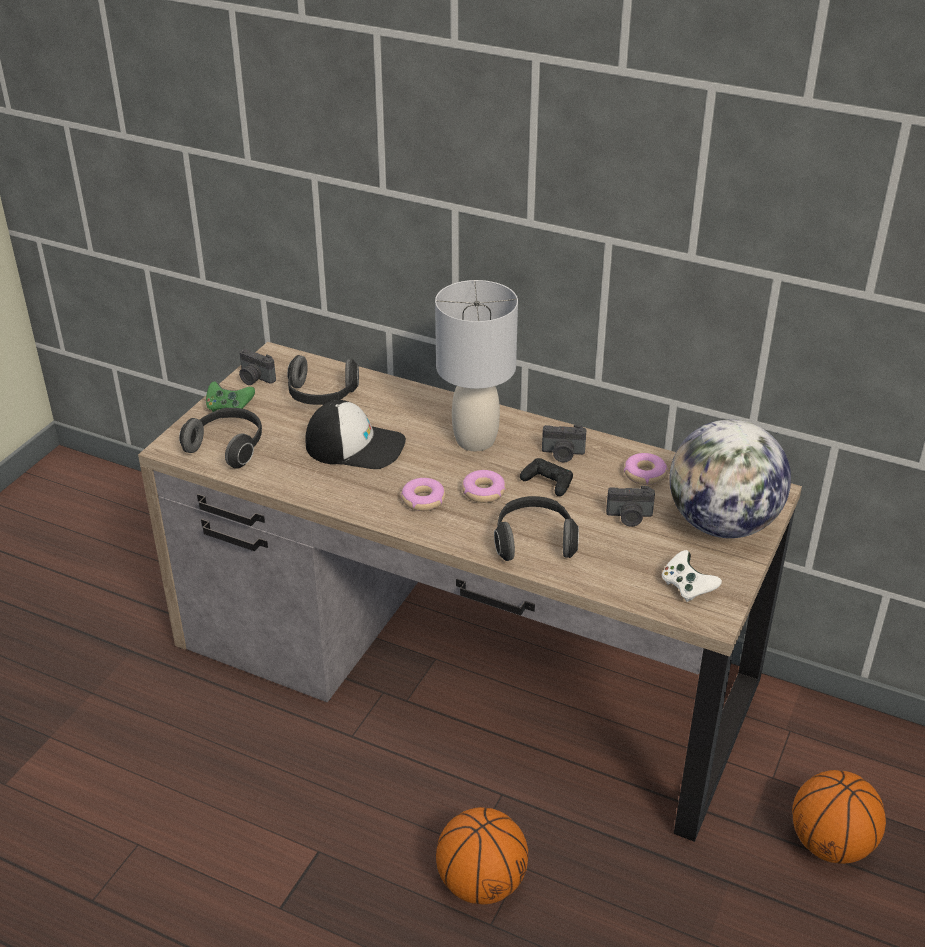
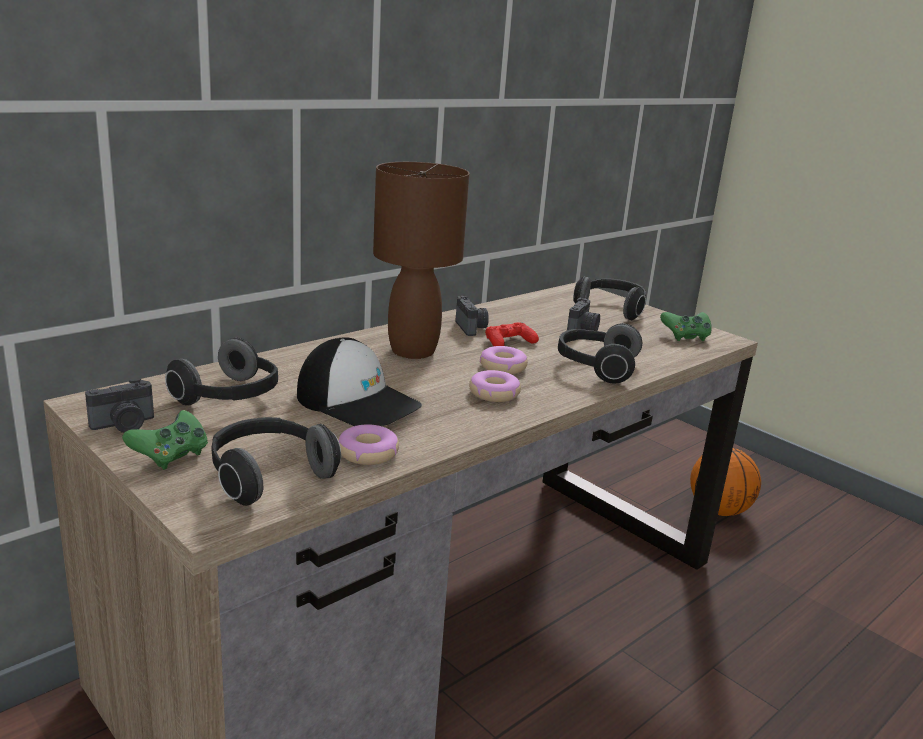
camera: 70 degrees left, 15 degrees down
(356, 445) = (358, 402): cap -> cap turned 90 degrees clockwise
(476, 440) = (412, 350): grey table lamp -> brown table lamp
(481, 883) = (730, 700): basketball -> none
(548, 482) = (509, 342): black game controller -> red game controller
(563, 454) = (471, 328): camera -> camera turned 45 degrees counterclockwise
(644, 474) = (527, 312): donut -> donut (367, 453)
(687, 587) = (685, 337): white game controller -> green game controller
(722, 524) = (611, 309): globe -> headphones

